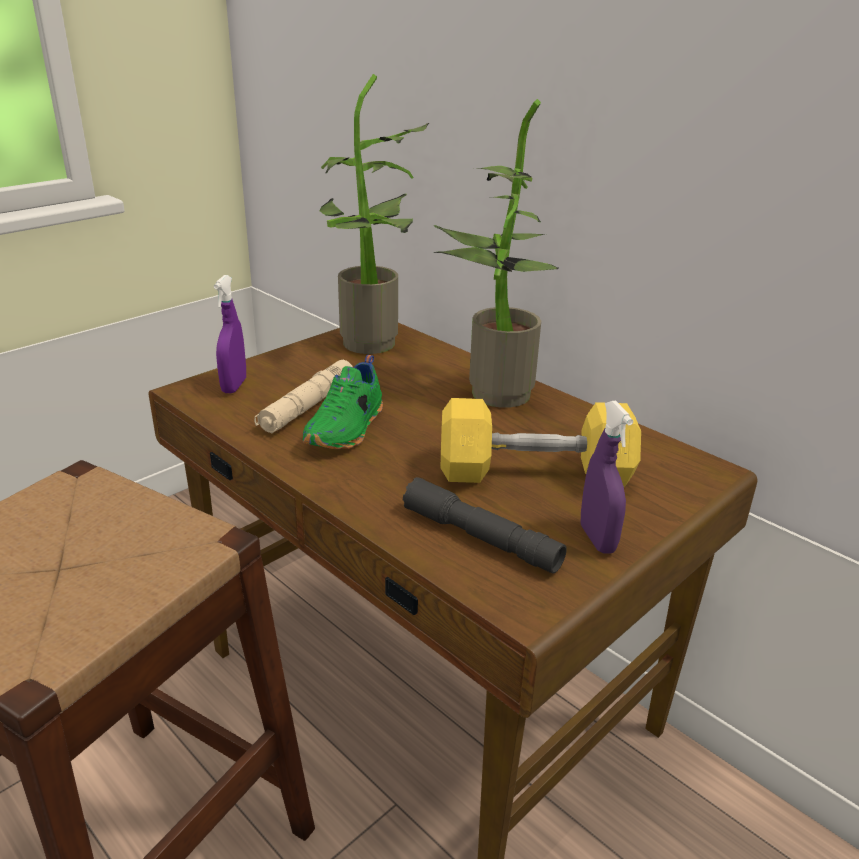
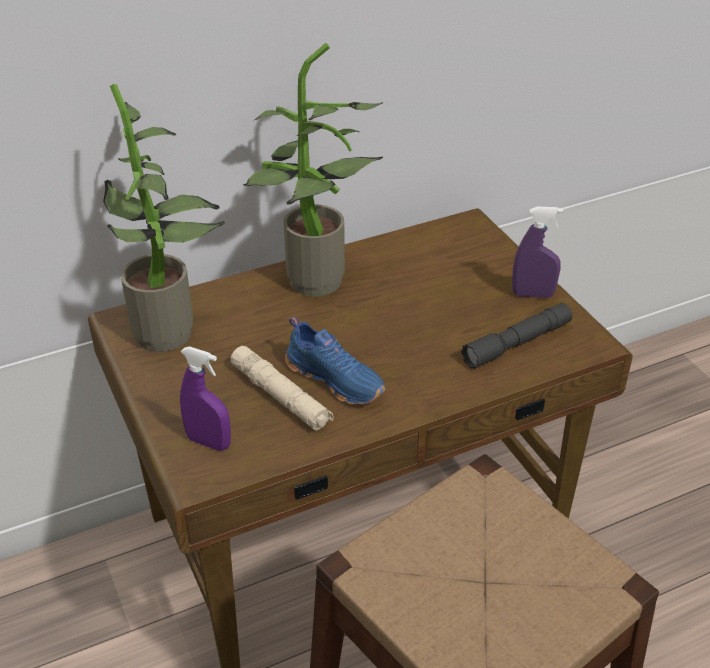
camera: 70 degrees left, 10 degrees up
(347, 429) = (336, 379): green shoe -> blue shoe
(534, 473) = (445, 297): yellow dumbbell -> none

